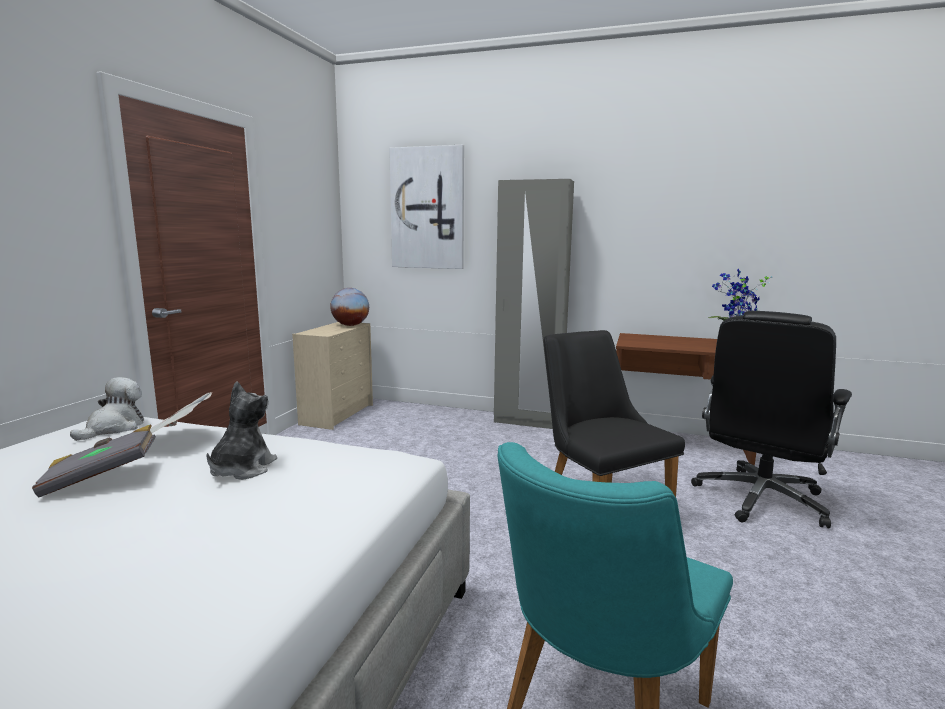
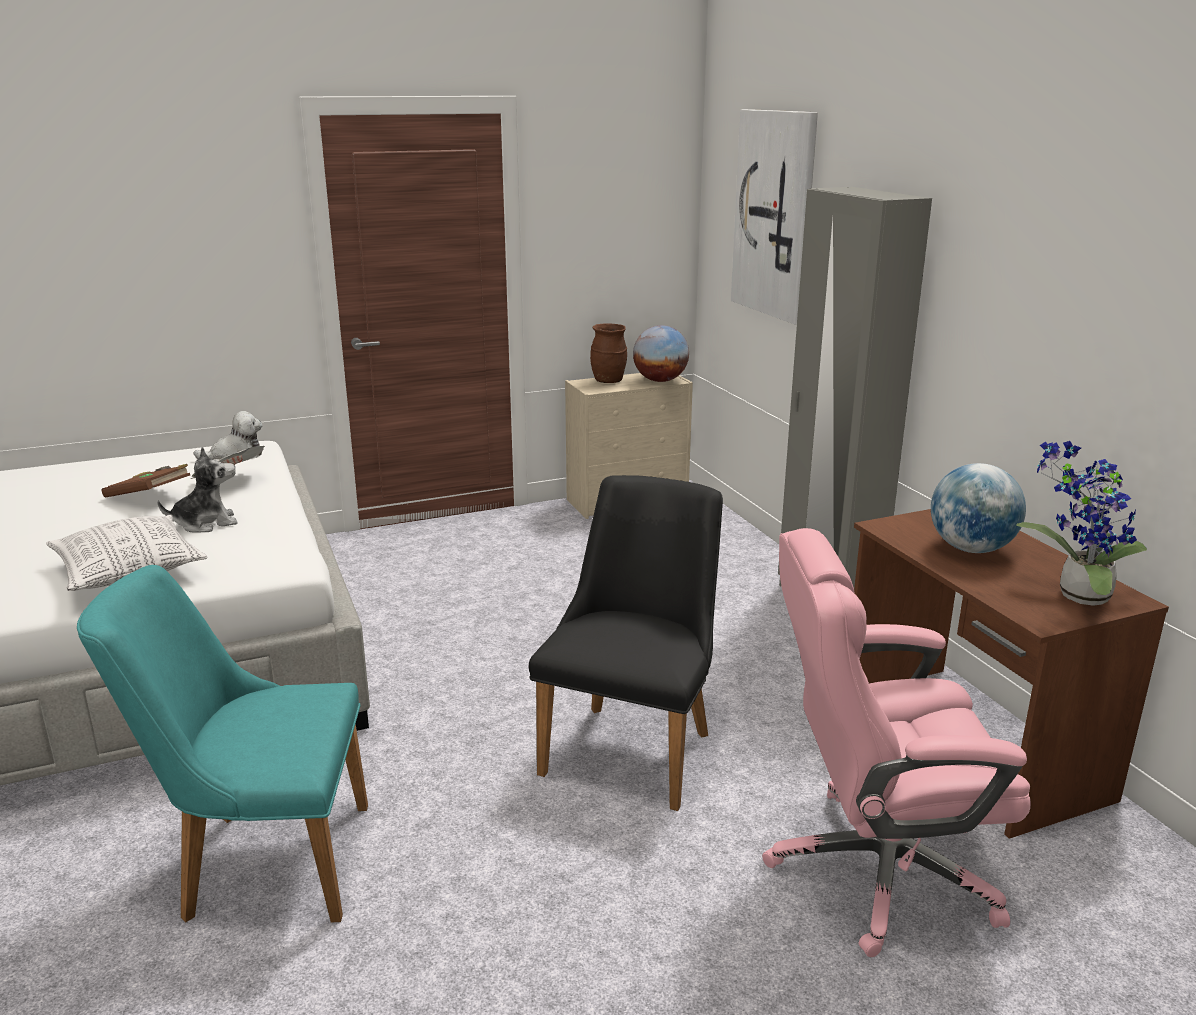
camera: 50 degrees right, 10 degrees up
(101, 478) = (150, 496): grey book -> brown book
(275, 525) = (129, 571): none -> pillow
(321, 330) = (609, 381): none -> brown vase
(671, 342) = (971, 549): none -> globe
(760, 500) = (877, 869): black office chair -> pink office chair

